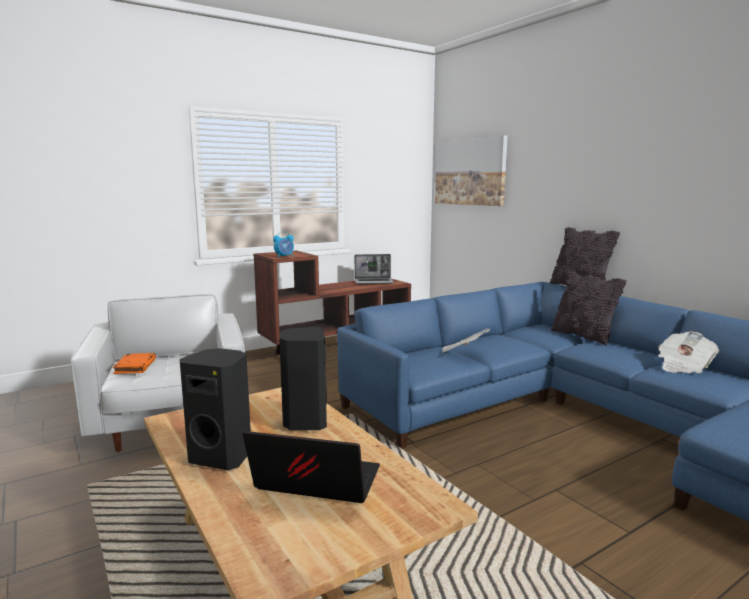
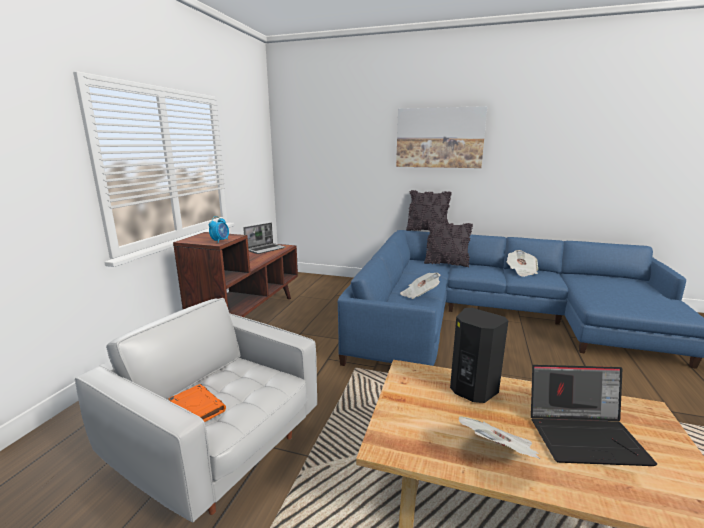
camera: 40 degrees left, 5 degrees up
(222, 457) = (498, 453): black speaker -> newspaper
(314, 484) = (585, 436): laptop -> laptop turned 150 degrees counterclockwise
(470, 172) = (315, 148): picture -> picture (439, 138)

